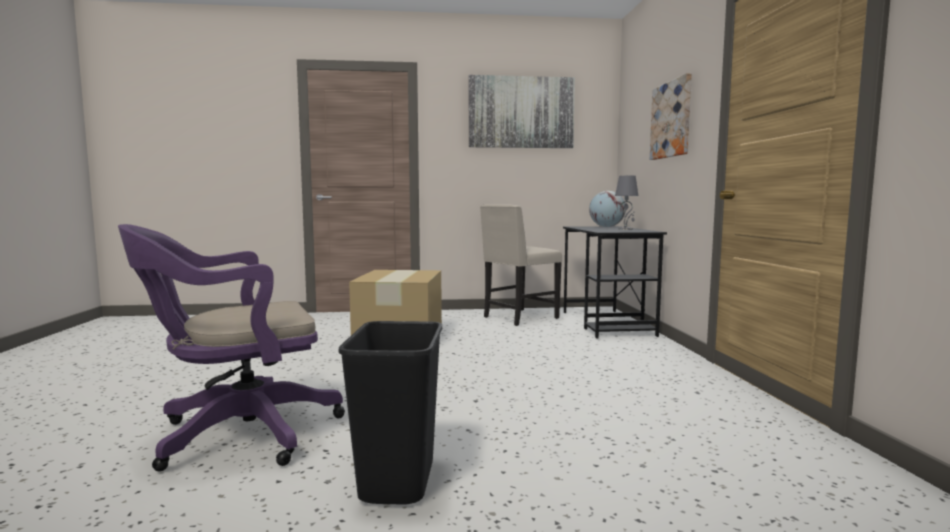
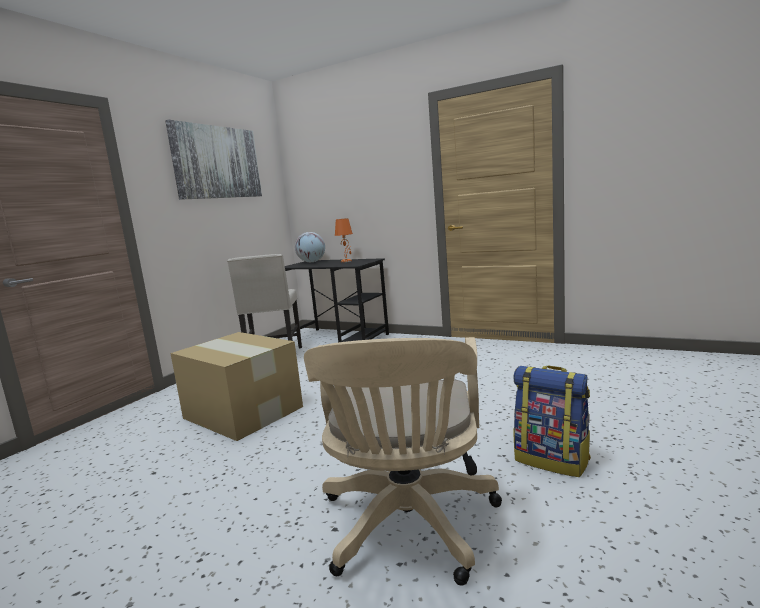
camera: 55 degrees left, 5 degrees up
(238, 434) = (408, 528): purple office chair -> beige office chair
(399, 482) = (552, 460): black trash can -> backpack
(625, 229) = (346, 261): grey table lamp -> orange table lamp
(671, 120) = (372, 175): picture -> none

